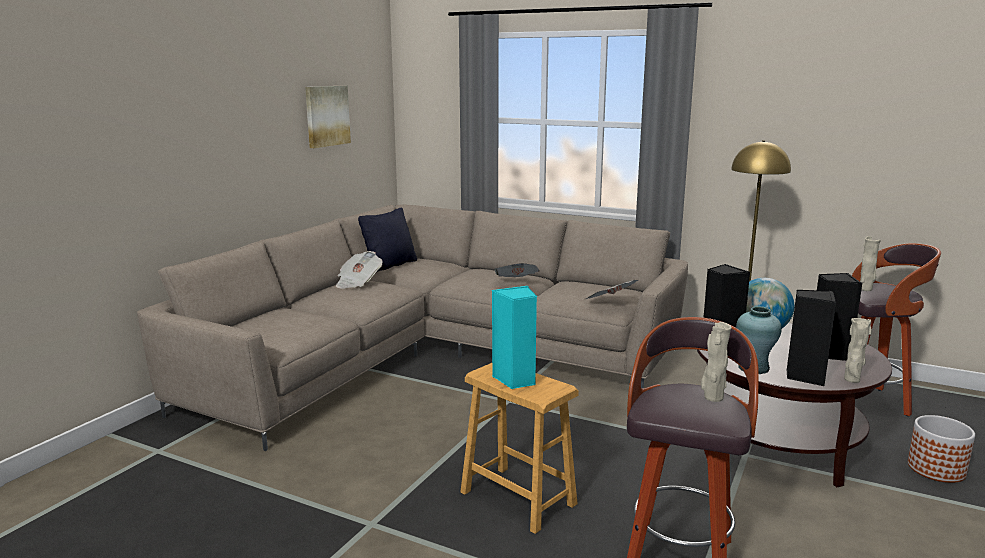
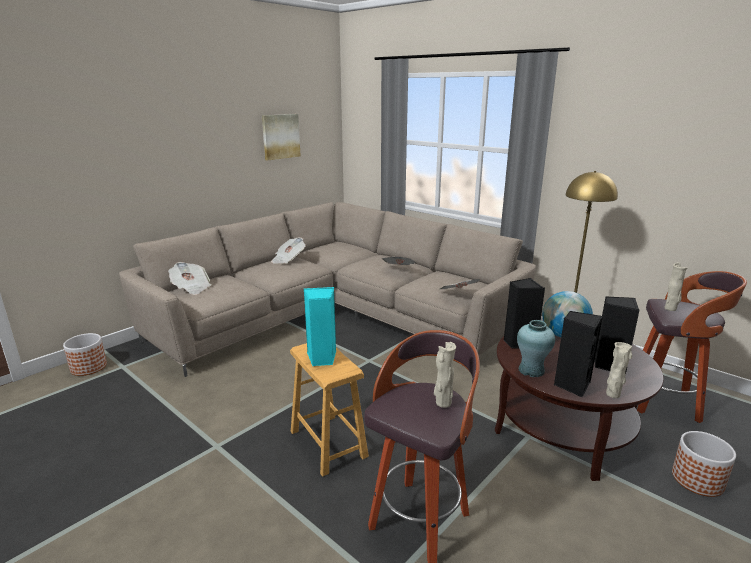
camera: 15 degrees right, 5 degrees up
(103, 458) = (89, 367): none -> planter
(248, 326) = (191, 288): none -> newspaper
(390, 265) = (321, 247): black pillow -> none

